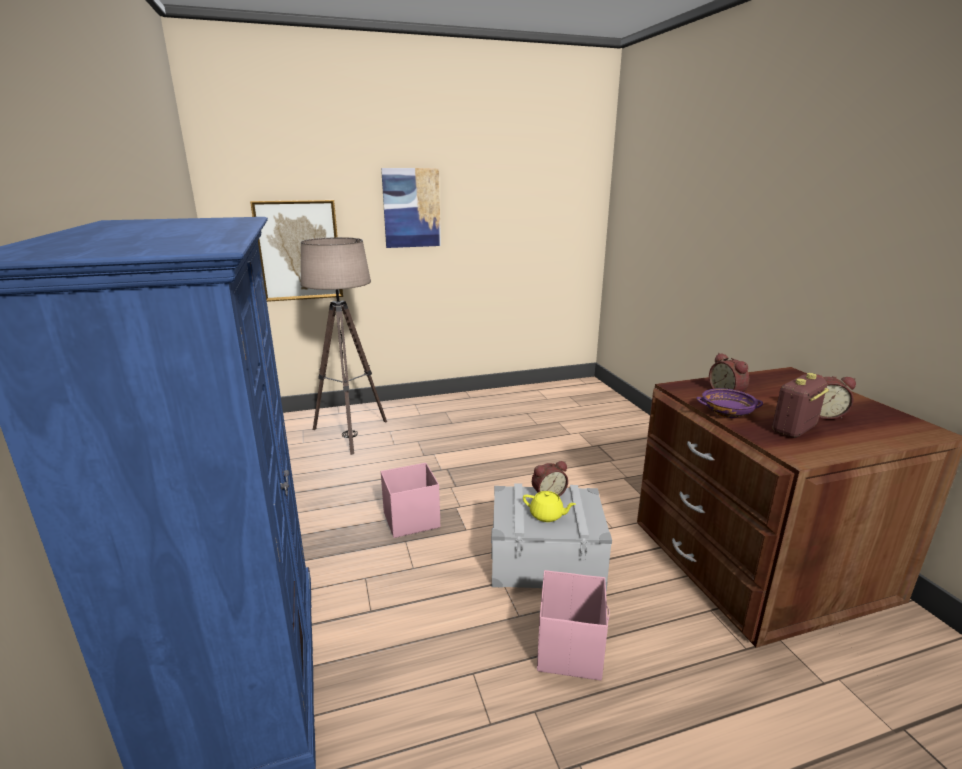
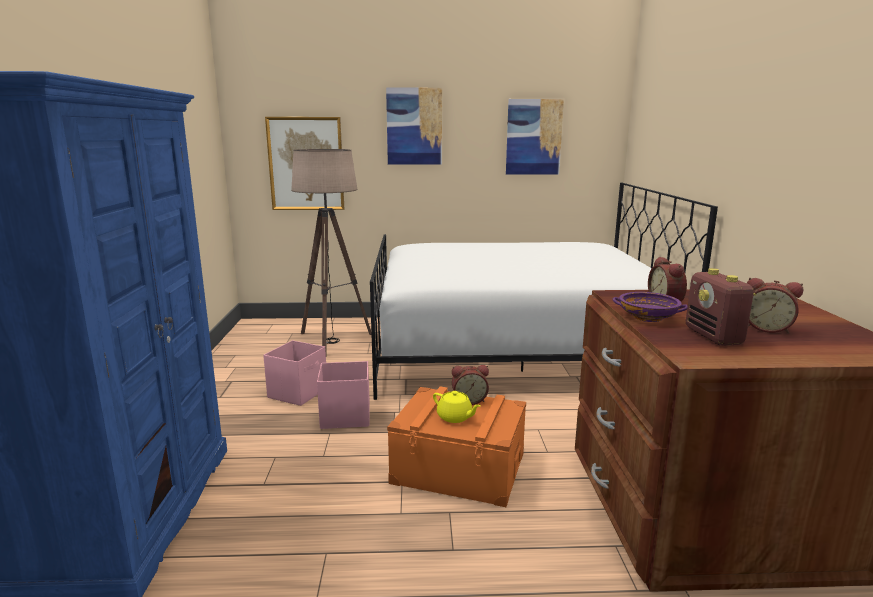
camera: 15 degrees right, 5 degrees down
(526, 216) = (533, 137): none -> picture
(531, 424) = (514, 351): none -> white bed
(546, 558) = (459, 468): grey storage box -> orange storage box
(570, 648) = (436, 551): pink storage box -> pink storage box (298, 393)
(794, 430) = (714, 337): radio -> radio turned 75 degrees counterclockwise

